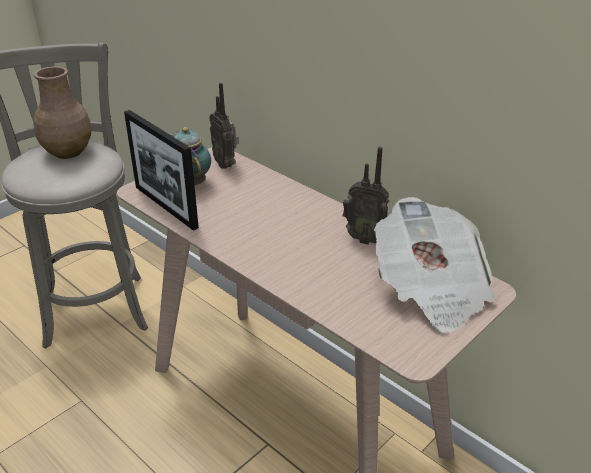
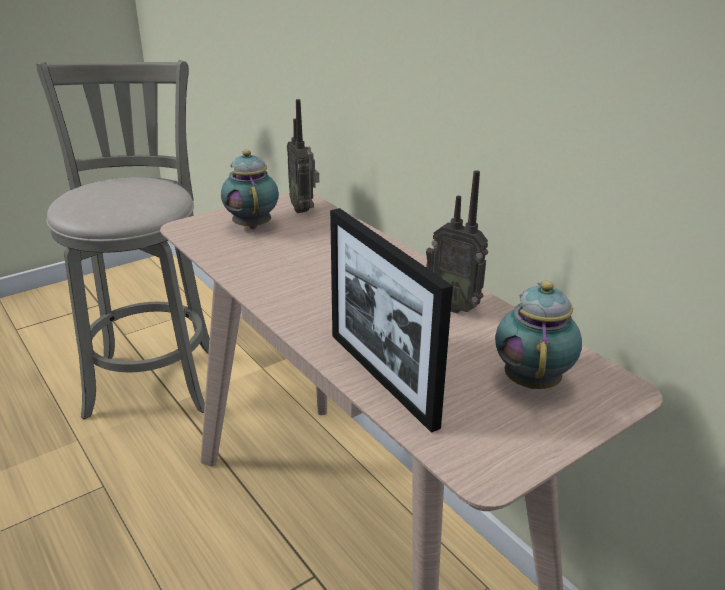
camera: 10 degrees right, 5 degrees down
(67, 152) = (130, 187): brown vase -> none
(165, 207) = (211, 247): picture frame -> picture frame (381, 378)
(430, 290) = (532, 380): newspaper -> teapot

